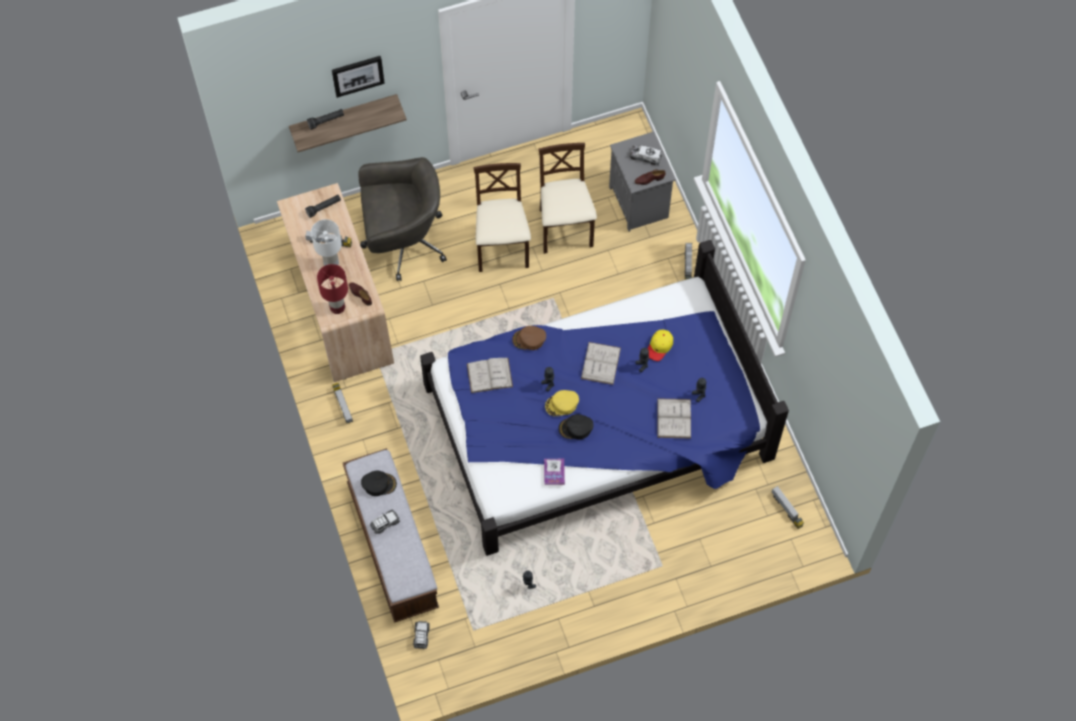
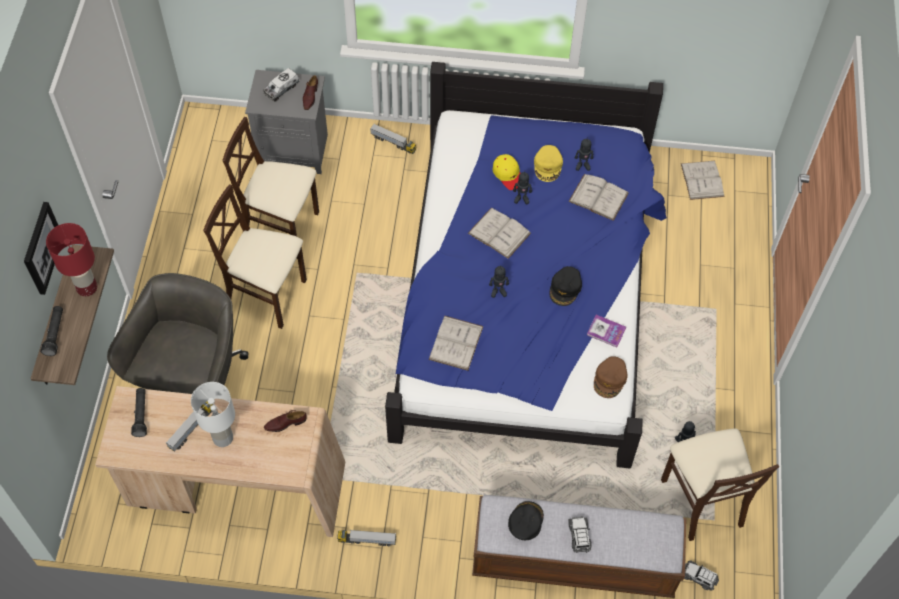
camera: 65 degrees left, 5 degrees down
(337, 307) = (287, 456): red table lamp -> red table lamp (86, 287)
(485, 617) = (703, 500): none -> beige chair
(529, 339) = (433, 286): brown cap -> brown cap (610, 379)
(562, 404) = (530, 289): yellow cap -> yellow cap (548, 166)
(787, 509) = (702, 180): toy truck -> white book

